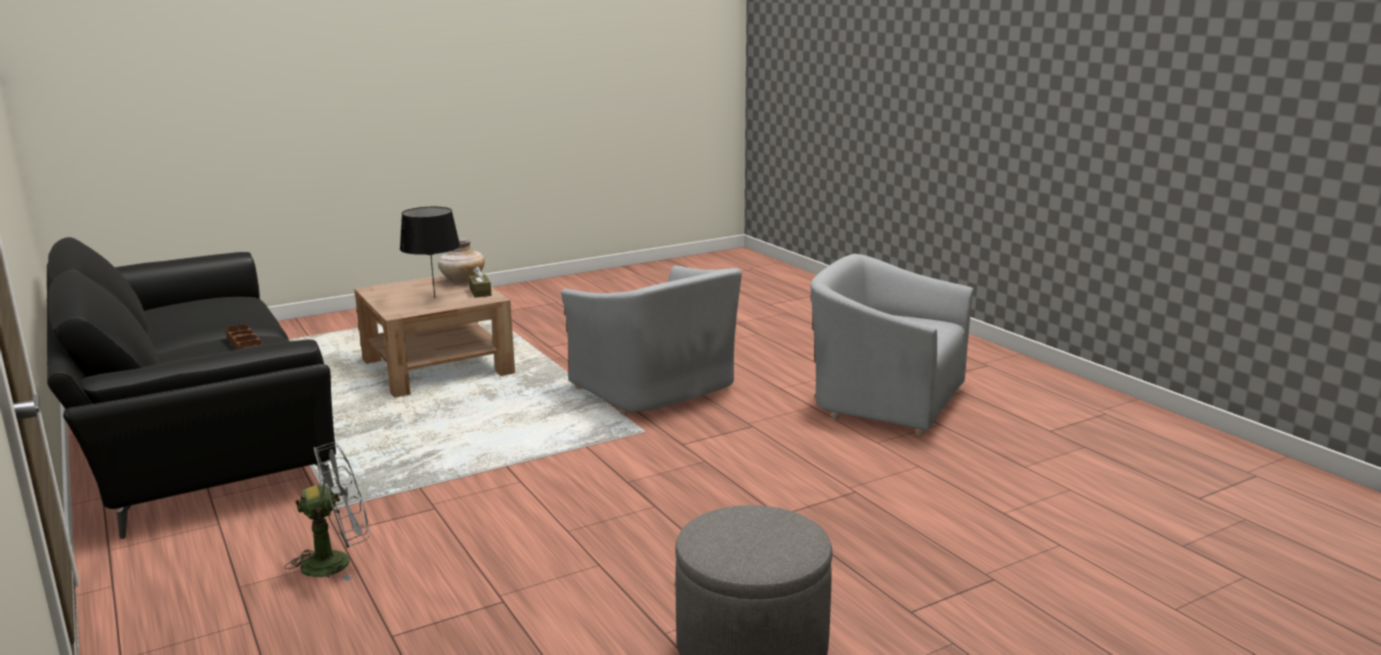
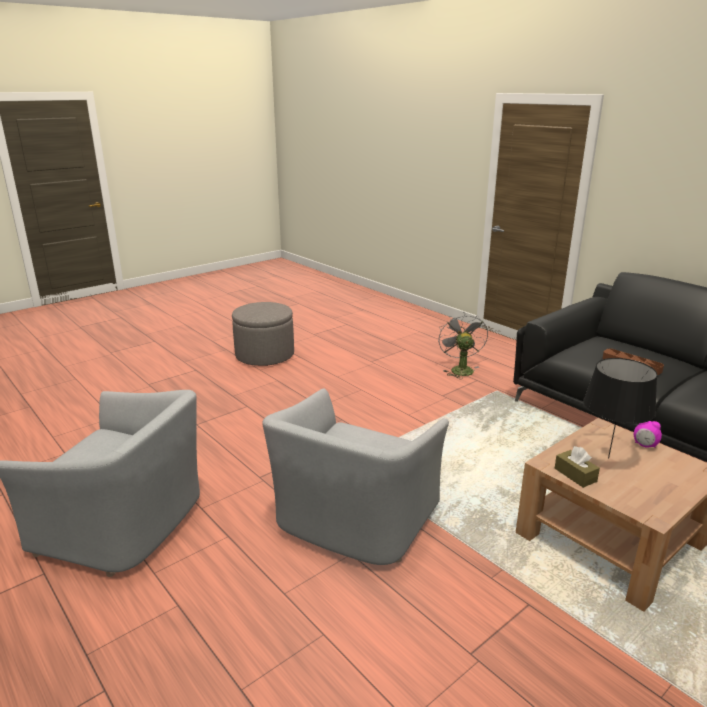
camera: 170 degrees right, 5 degrees up
(337, 561) = (460, 369): grey fan -> grey fan turned 120 degrees clockwise
(386, 302) = (645, 445): none -> alarm clock
(462, 281) = (630, 500): beige vase -> none
(657, 389) = (354, 520): grey armchair -> grey armchair turned 105 degrees counterclockwise

